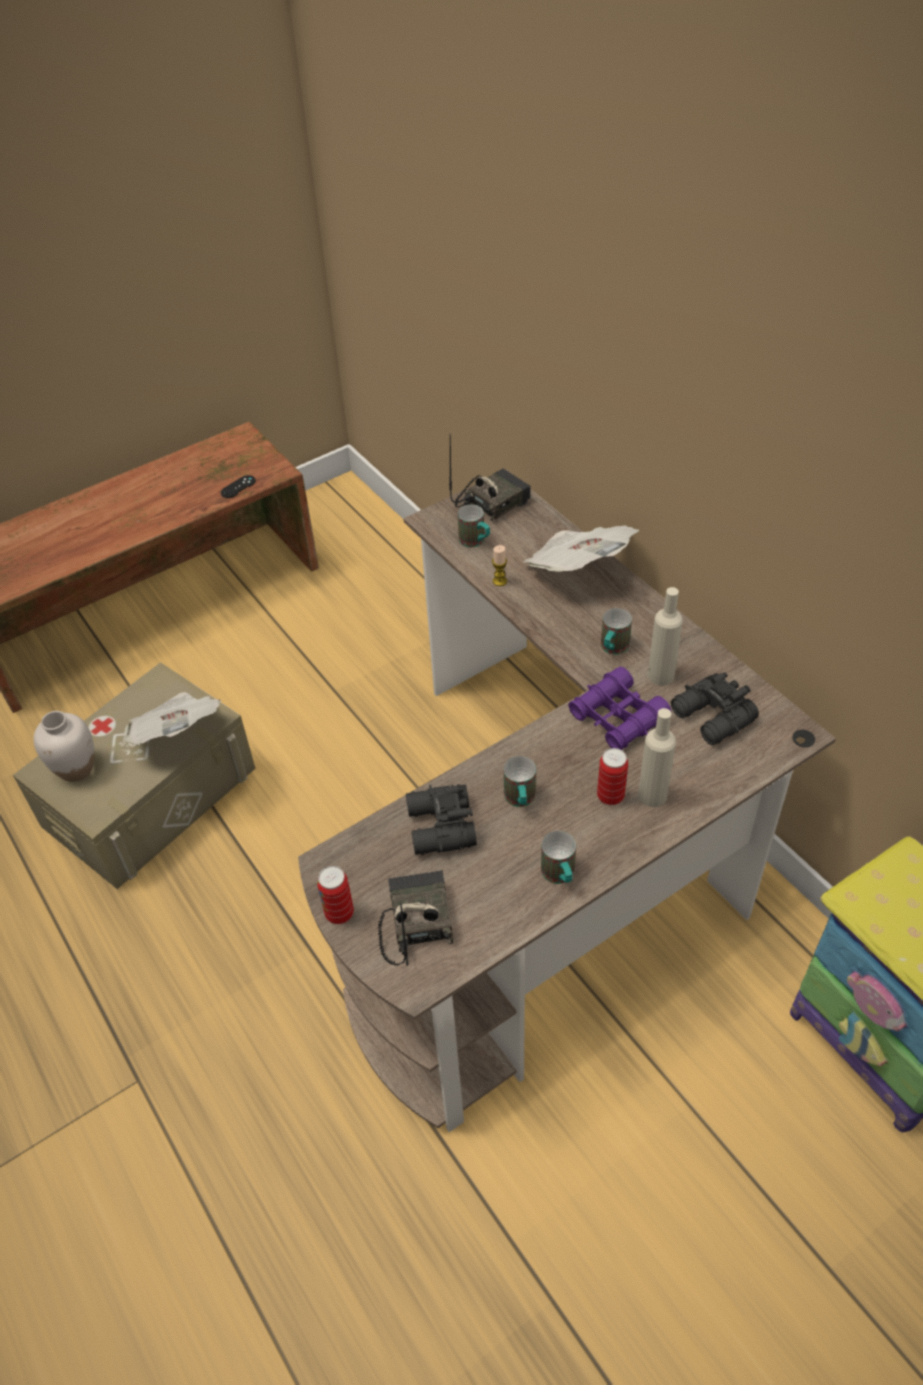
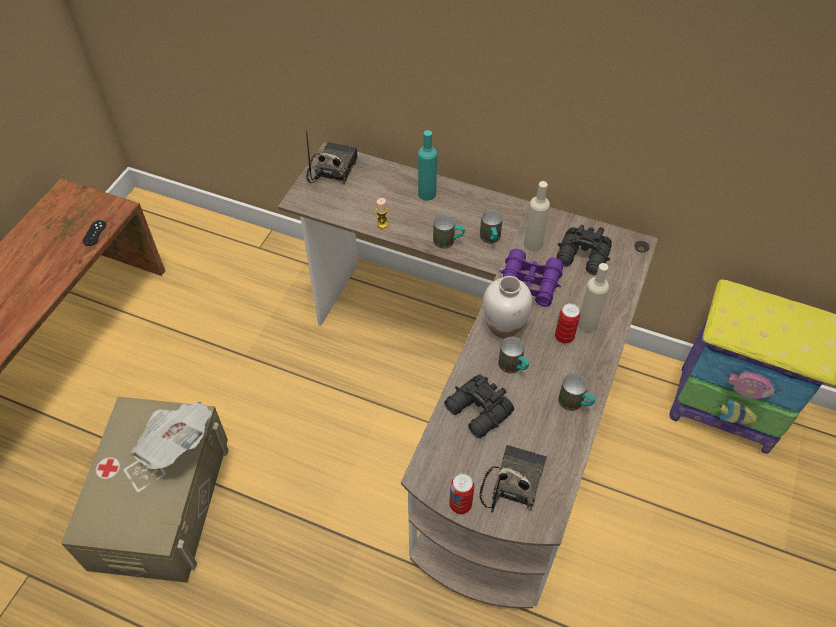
camera: 35 degrees left, 5 degrees up
(76, 769) = (113, 511): white vase -> white vase (504, 326)
(414, 921) = (512, 482): radio -> radio turned 60 degrees clockwise
(476, 542) = (344, 203): mug -> mug (448, 242)
(578, 568) = (427, 194): newspaper -> turquoise bottle

